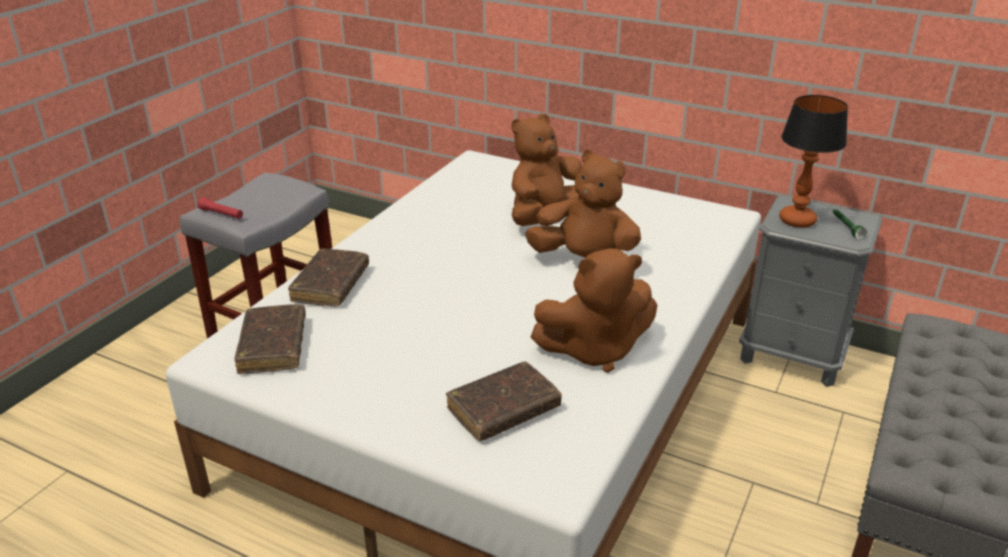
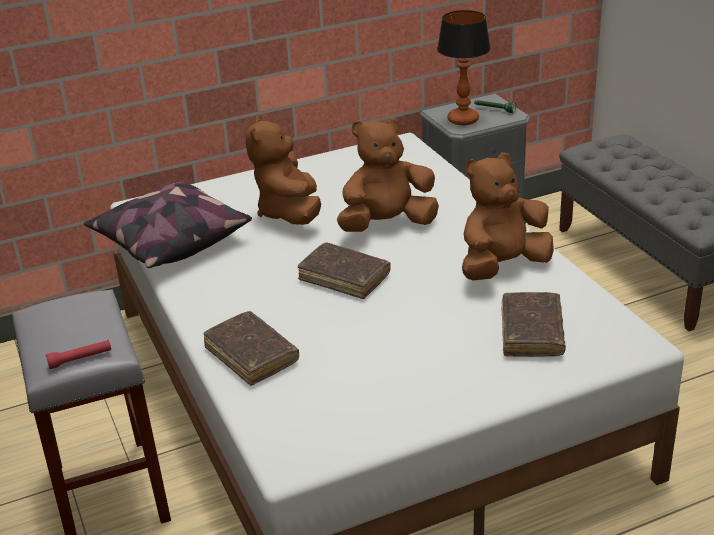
camera: 50 degrees left, 0 degrees up
(273, 347) = (313, 418): brown book -> brown book (344, 278)
(442, 190) = (169, 242): none -> pillow
(594, 350) = (502, 267): brown plush toy -> brown plush toy turned 150 degrees counterclockwise

